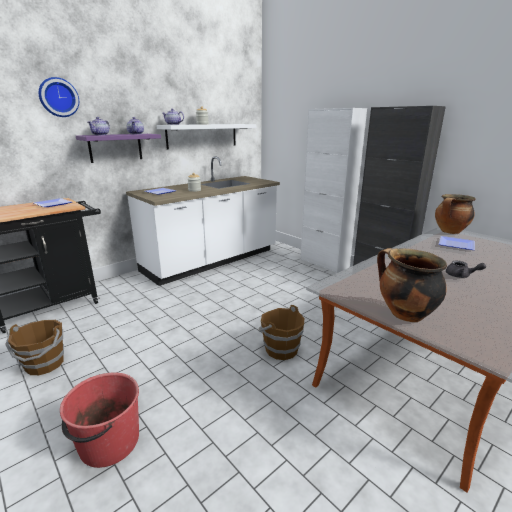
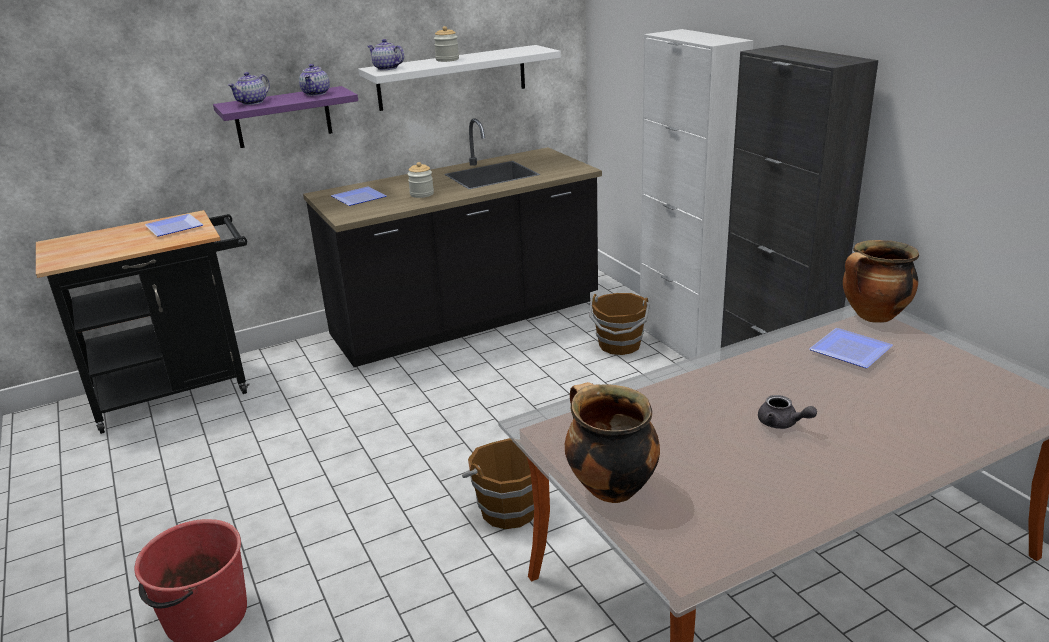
camera: 15 degrees right, 5 degrees up
(44, 364) = (147, 491): brown bucket -> brown bucket (619, 345)
(58, 97) = (183, 44): wall clock -> none
(212, 261) = (466, 320): white counter -> black counter

